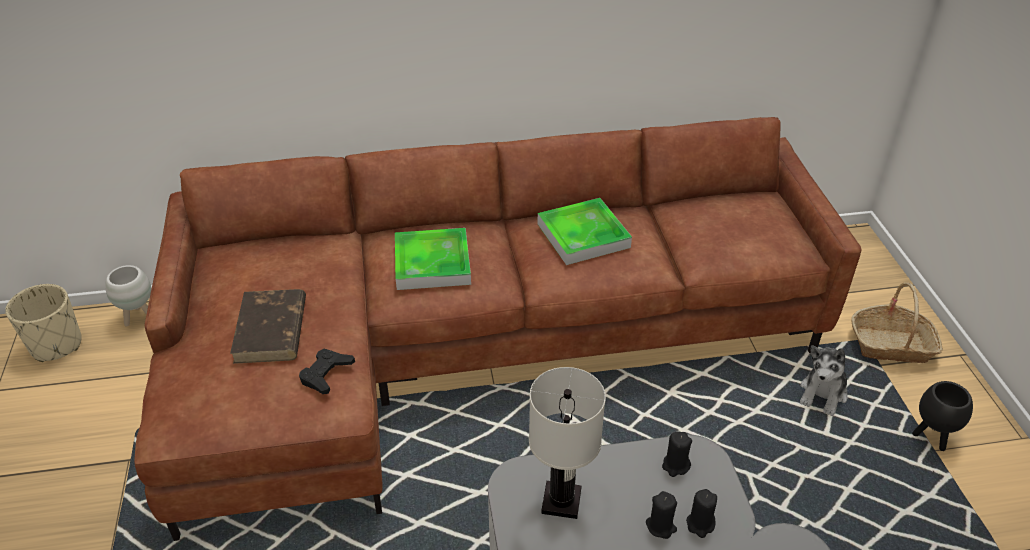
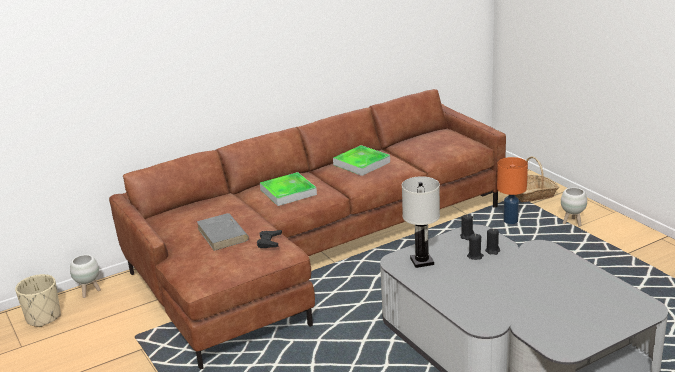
camera: 20 degrees left, 15 degrees down
(271, 330) = (223, 234): brown book -> grey book
(823, 394) = (511, 221): plush toy -> orange table lamp
(932, 437) = (572, 223): black planter -> white planter

